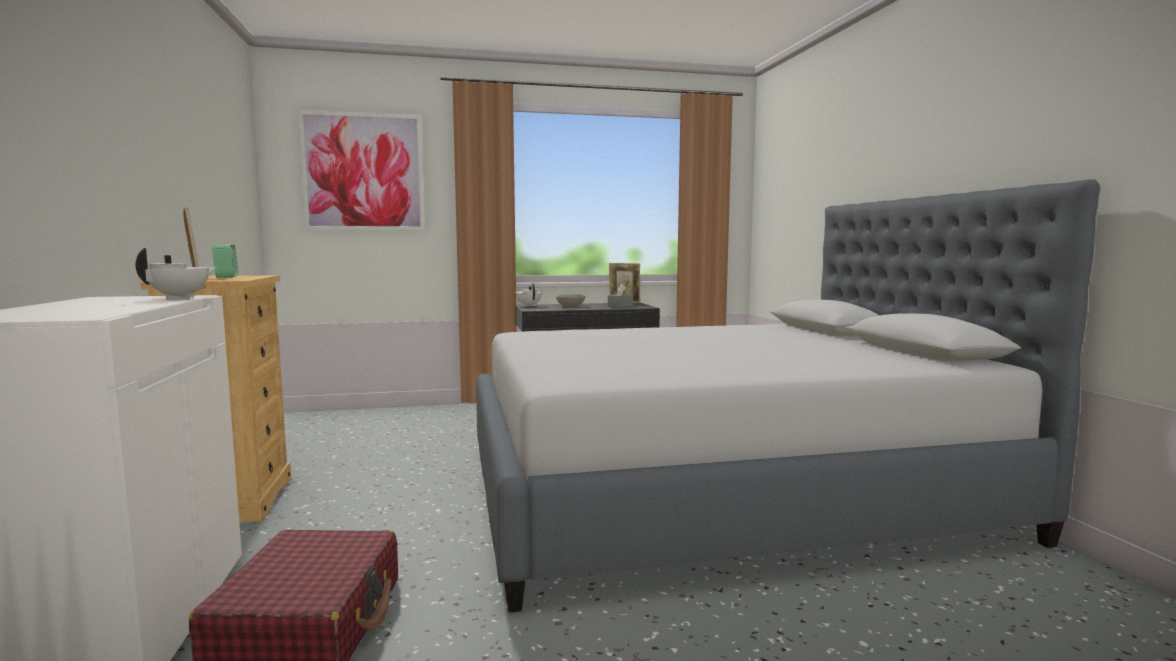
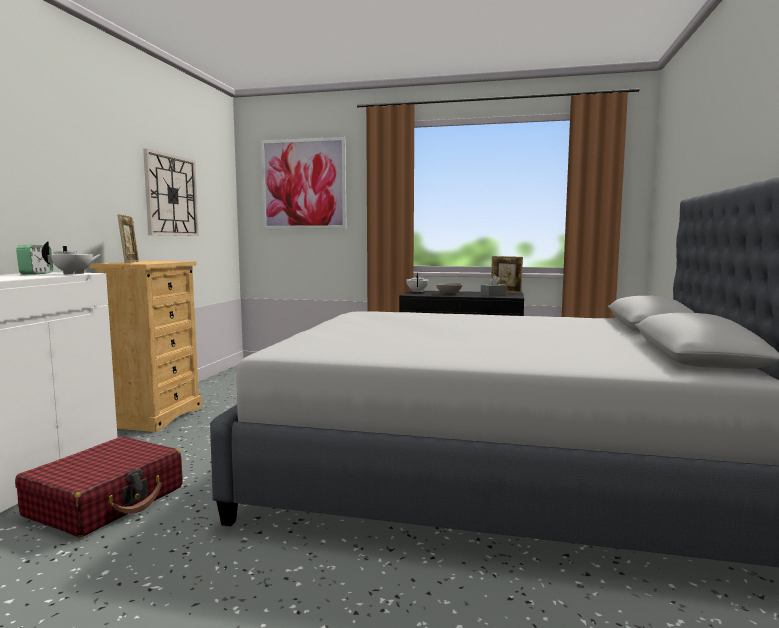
camera: 25 degrees right, 0 degrees up
(206, 181) = (171, 195): none -> wall clock
(226, 277) = (155, 261): alarm clock -> alarm clock (36, 273)

